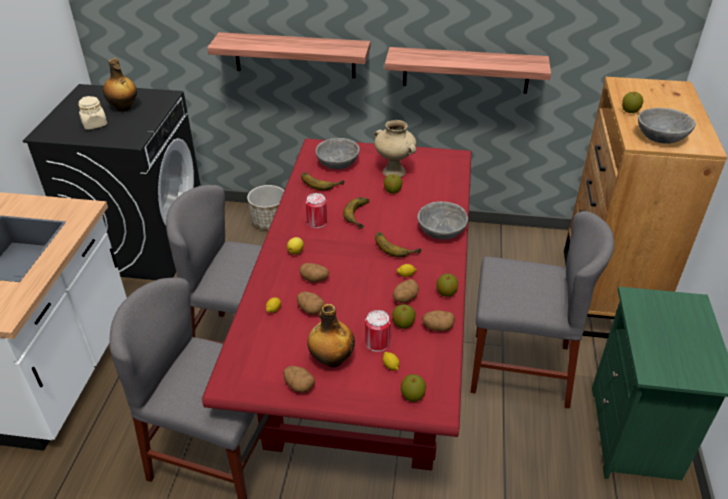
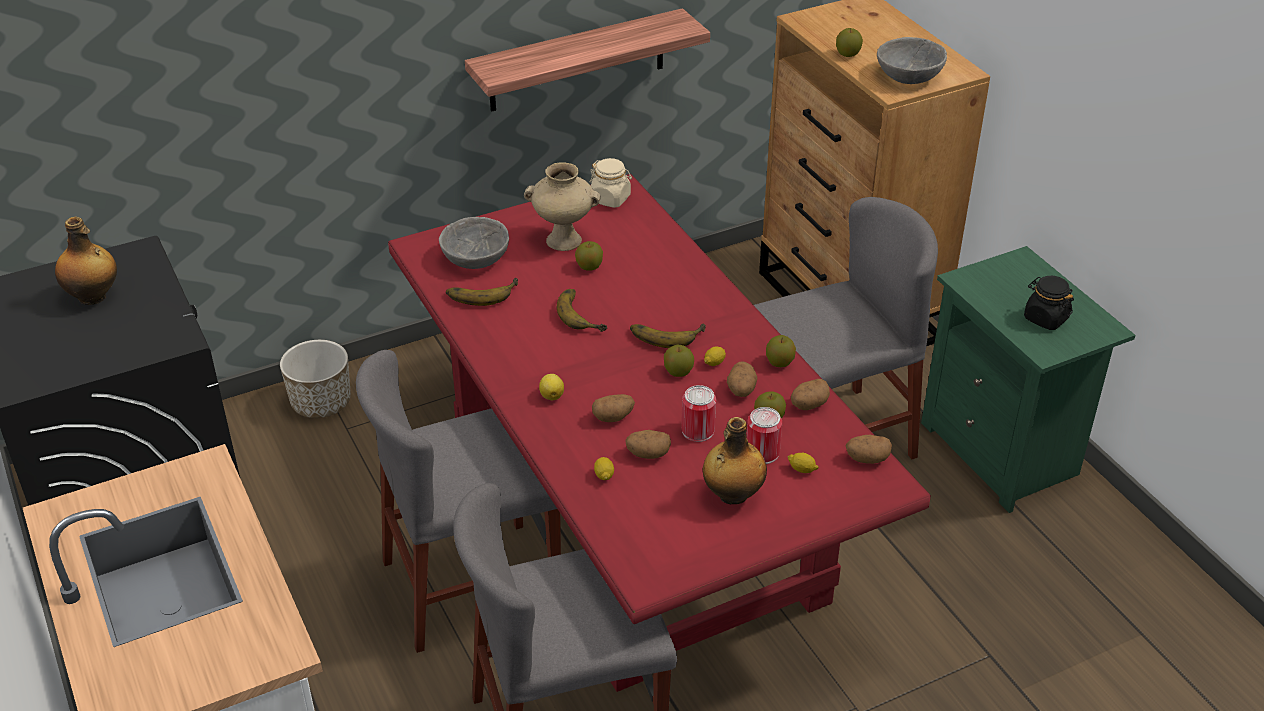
camera: 35 degrees left, 0 degrees up
(95, 124) = (79, 340): beige jar -> beige jar (610, 199)
(294, 55) = (318, 117): shelf -> none
(299, 385) = (727, 540): potato -> potato (867, 459)
(317, 222) = (536, 347): can -> can (698, 430)
(412, 396) = (855, 488): apple -> apple (678, 372)
(442, 231) = (701, 292): grey bowl -> none
(675, 350) = (1045, 318): none -> black jar

